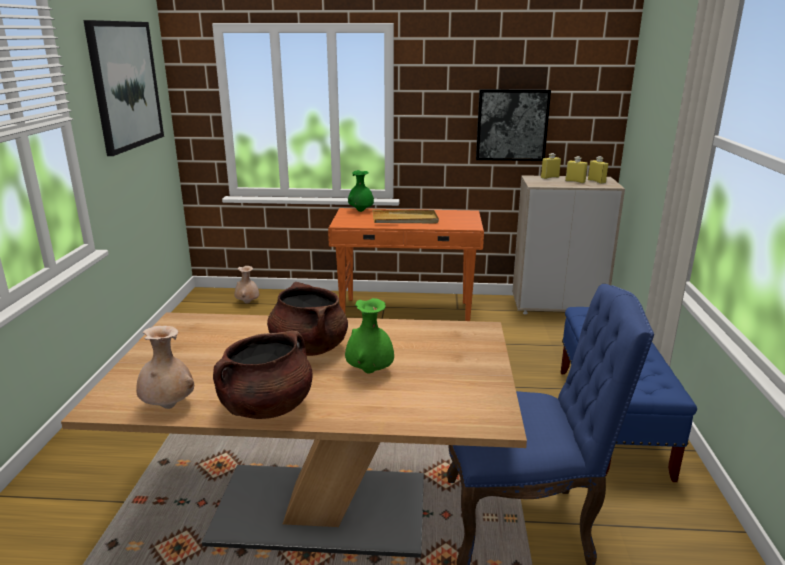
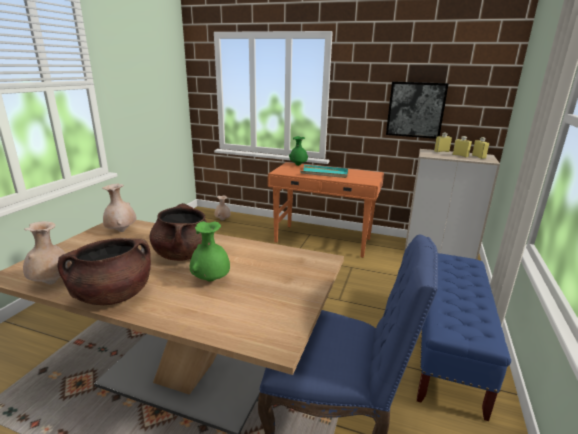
camera: 15 degrees right, 0 degrees up
(125, 85) = (147, 69): picture -> none
(196, 331) = (121, 231): none -> beige vase
(405, 219) = (324, 173): beige tray -> turquoise tray

